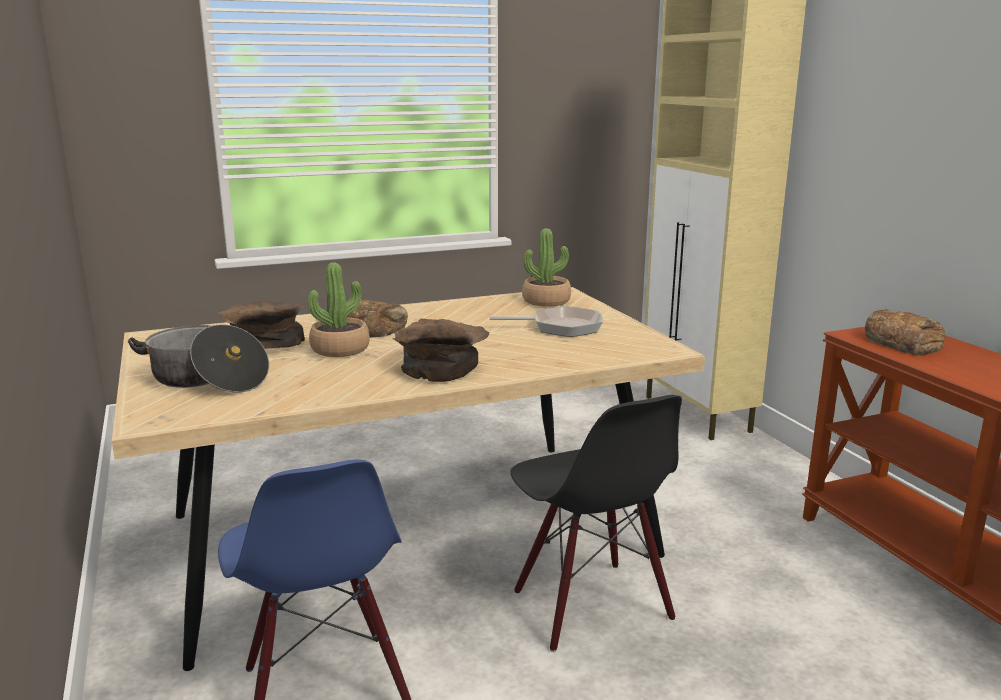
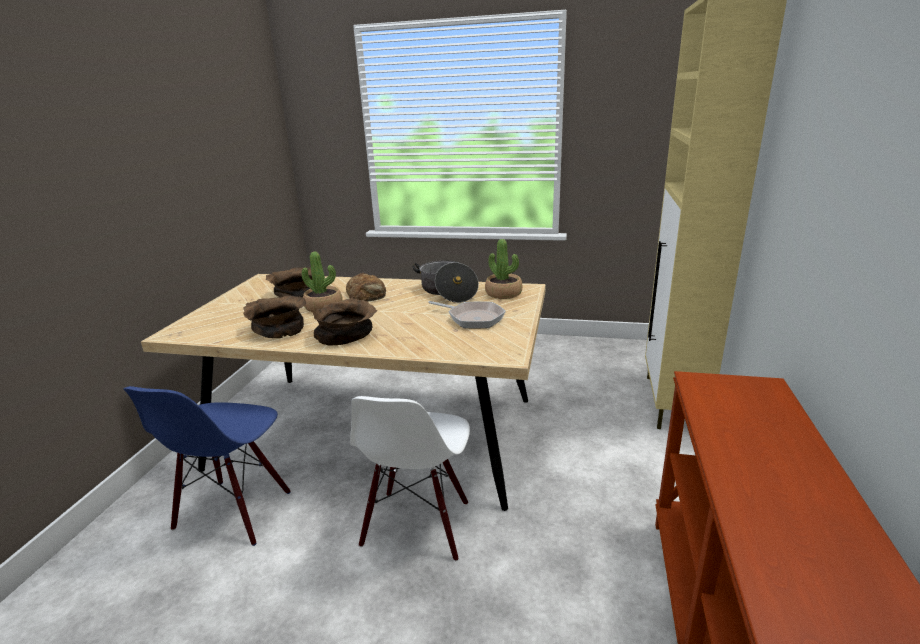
camera: 35 degrees right, 5 degrees up
(207, 379) = (234, 313): cooking pot -> cooking pot (447, 292)
(328, 381) = (279, 328): none -> brown bowl
(590, 605) = (417, 525): black chair -> white chair
(902, 342) = (733, 402): bread -> none

